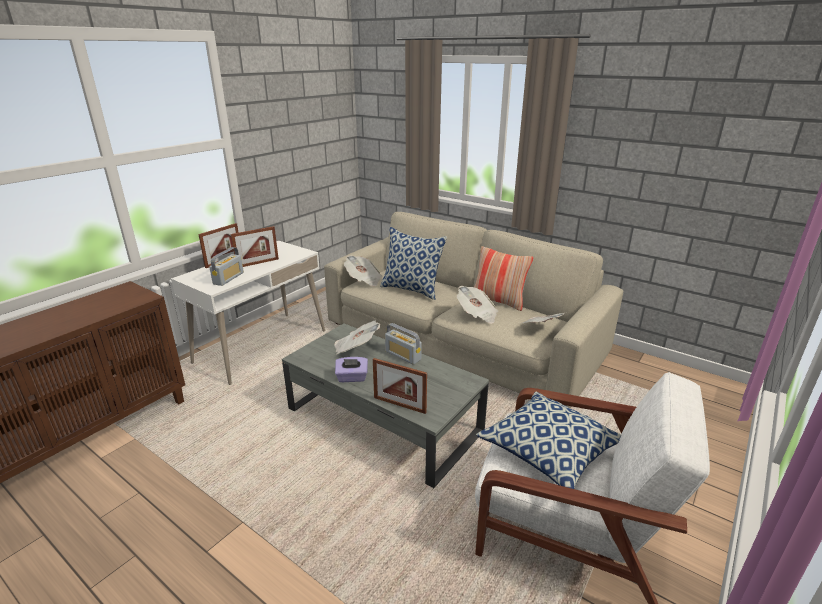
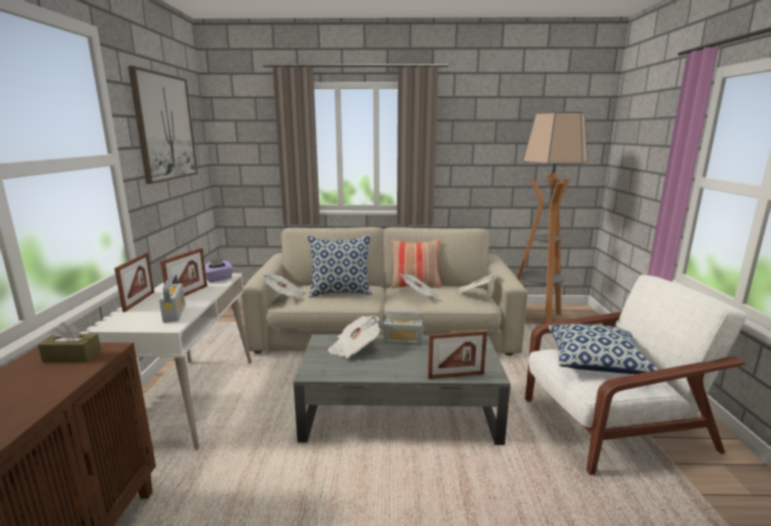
camera: 35 degrees left, 10 degrees down
(127, 296) = (72, 356): none -> brown tissue box
(293, 107) = (165, 127): none -> picture
(352, 378) = (386, 371): purple tissue box -> purple tissue box (218, 279)
(650, 383) = (537, 320): none -> floor lamp

